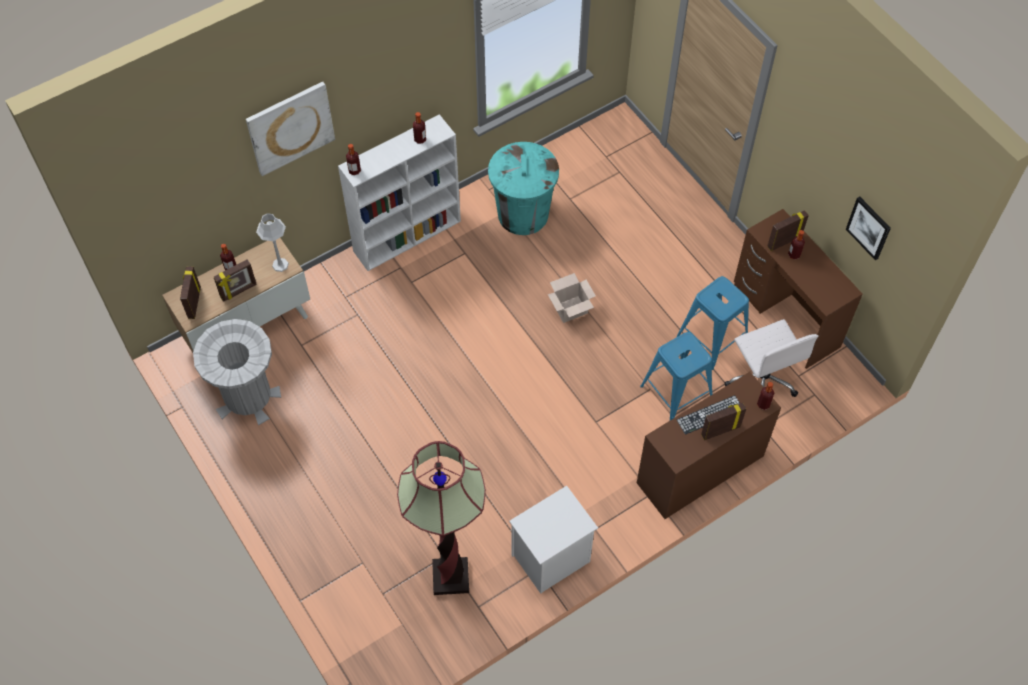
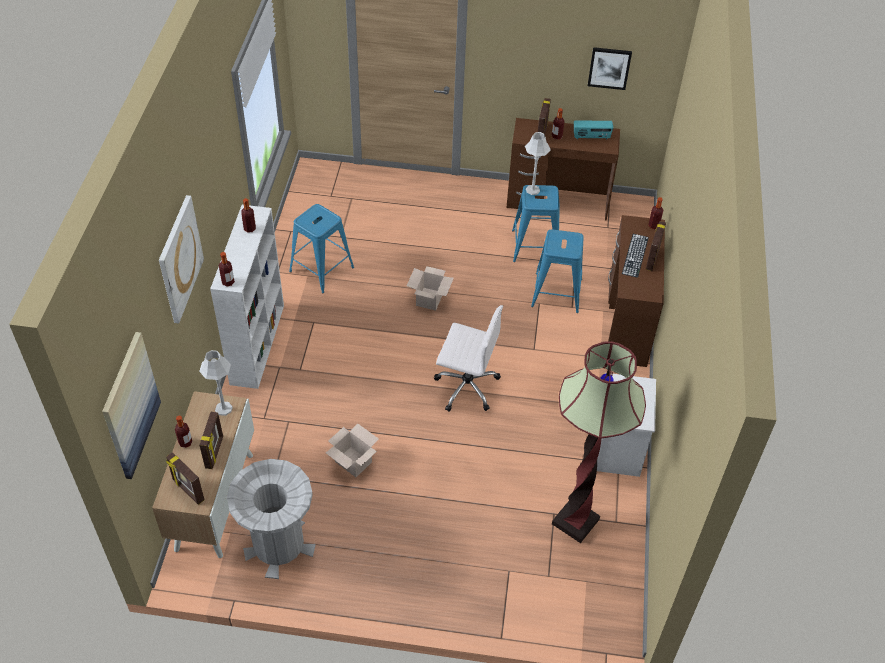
camera: 50 degrees left, 10 degrees down
(151, 210) = (130, 406): none -> picture
(361, 384) = (352, 462): none -> cardboard box
(522, 214) = (321, 269): turquoise trash can -> blue stool
(723, 286) = (532, 190): none -> grey table lamp
(761, 379) = (591, 245): white office chair -> white office chair (466, 386)
(824, 280) = (591, 137): none -> radio

